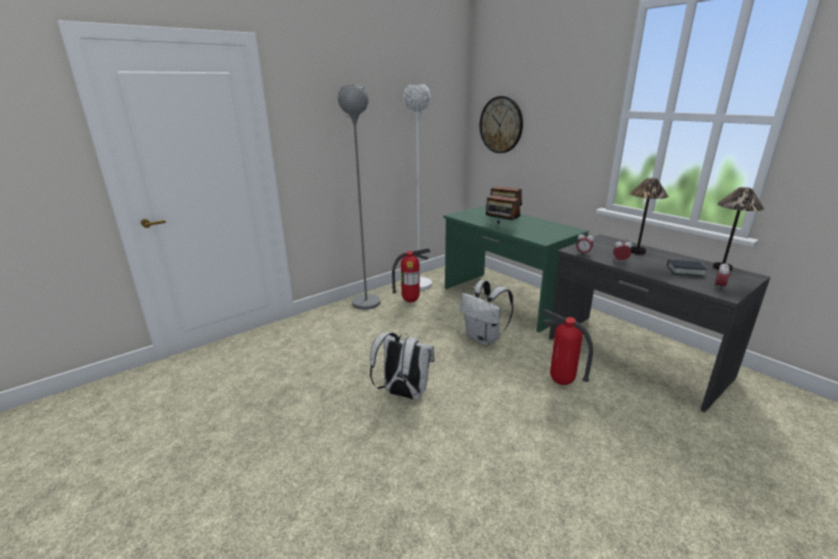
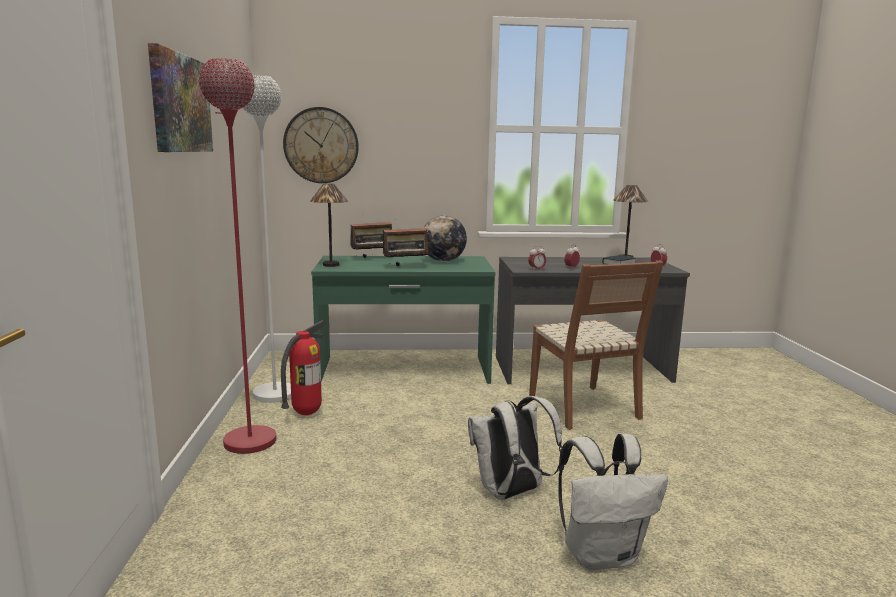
camera: 55 degrees left, 10 degrees down
(340, 110) = (180, 103): none -> picture
(366, 303) = (250, 442): grey floor lamp -> red floor lamp
(484, 338) = (463, 409): white backpack -> white backpack (602, 555)
(541, 227) = (443, 261): none -> globe
(561, 382) = (585, 409): fire extinguisher -> chair
(637, 251) = (559, 261): table lamp -> table lamp (330, 265)

